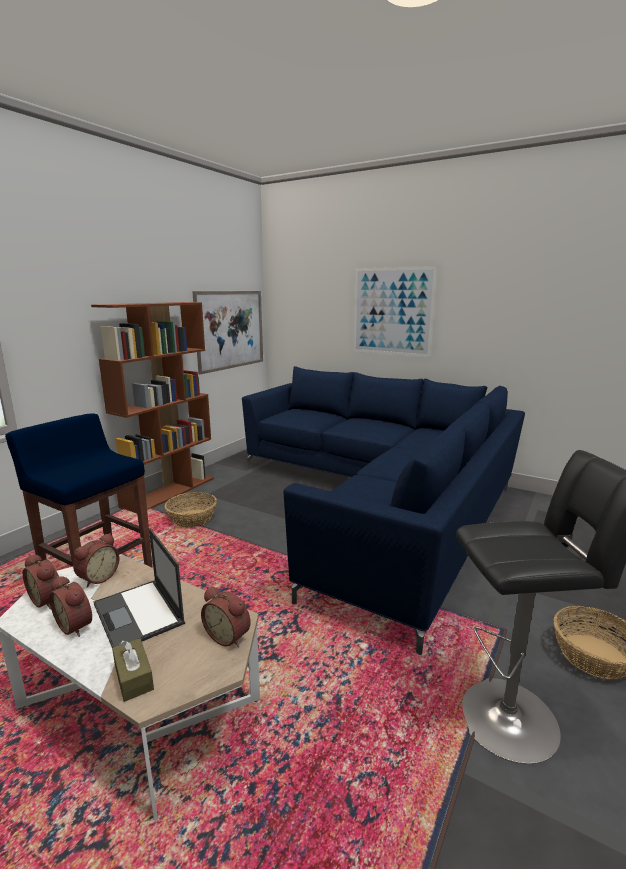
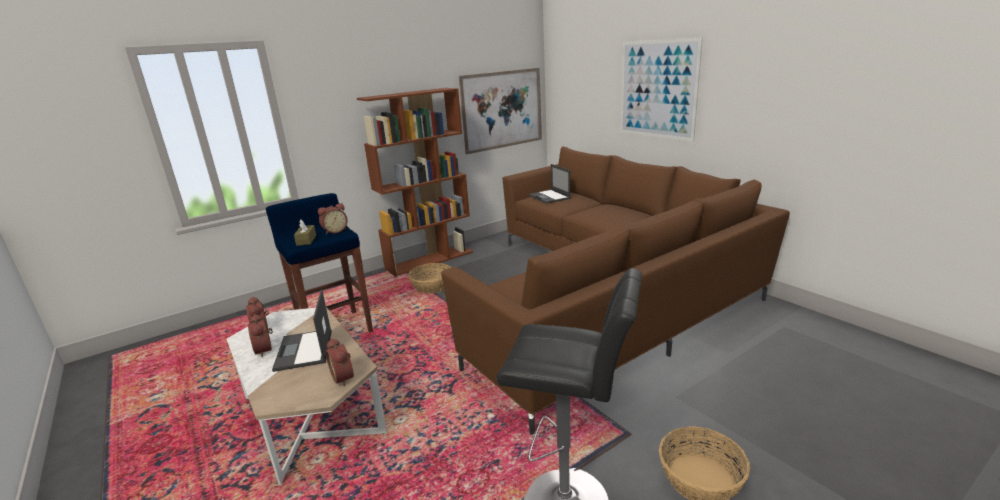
camera: 25 degrees right, 5 degrees up
(98, 577) = (299, 320): alarm clock -> alarm clock (335, 231)
(133, 677) = (272, 389): brown tissue box -> brown tissue box (306, 240)
(294, 414) = (549, 197): none -> laptop
(381, 504) = (608, 296): blue sofa -> brown sofa

